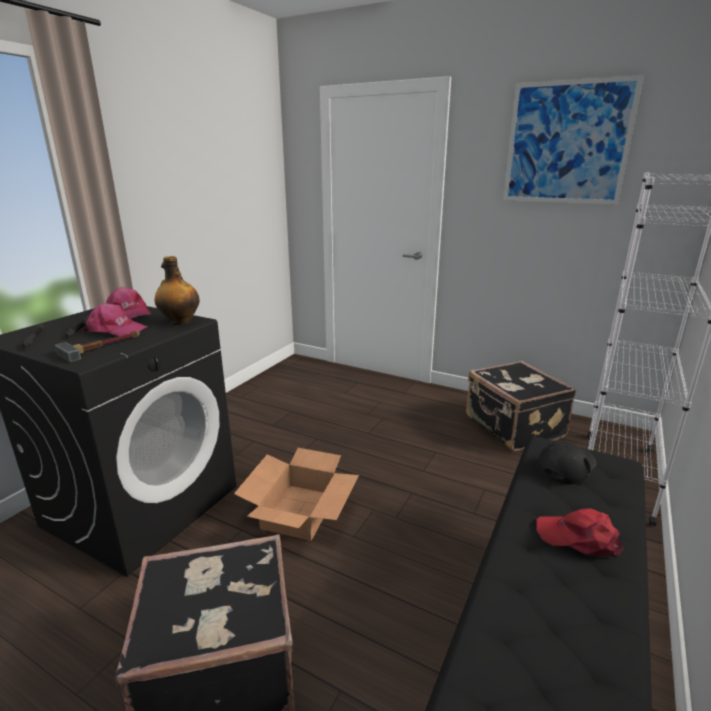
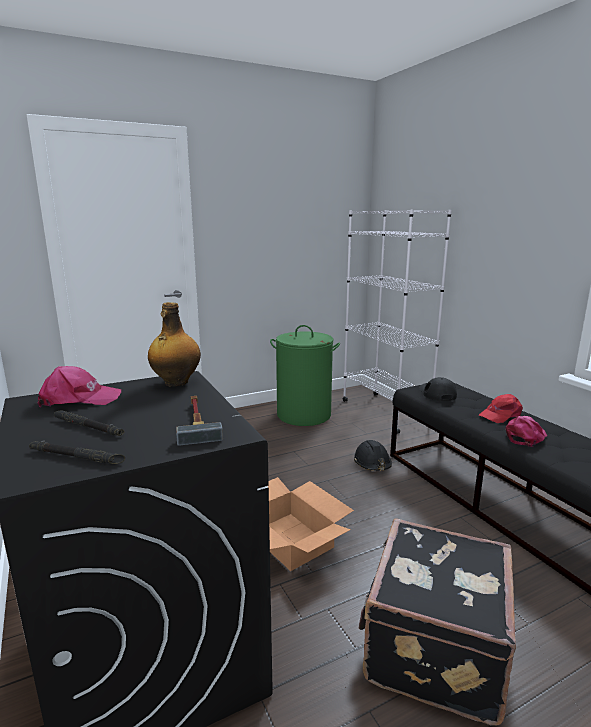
camera: 55 degrees left, 5 degrees down
(116, 330) = (141, 411): pink cap -> pink cap (525, 437)
(483, 510) = (372, 463): none -> black hard hat
(513, 427) = (304, 415): black suitcase -> green laundry basket
(567, 143) = (284, 190): picture -> none

